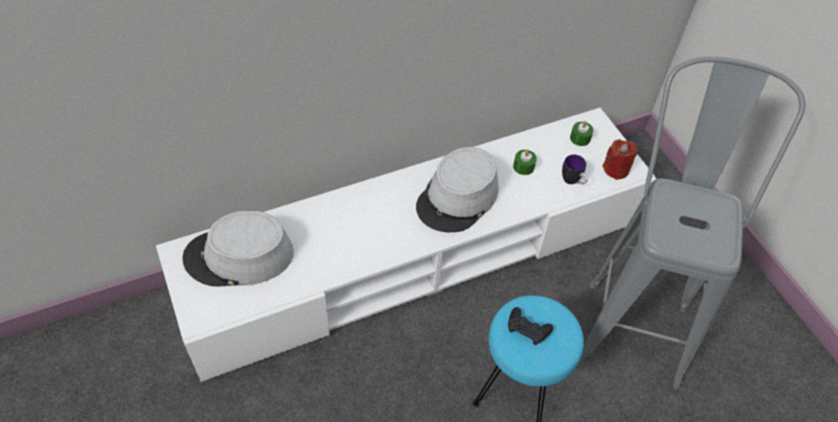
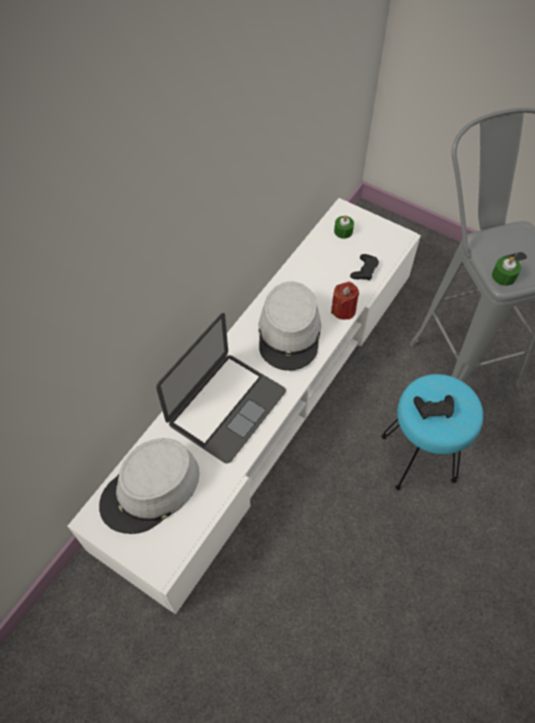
camera: 30 degrees left, 5 degrees up
(353, 227) = (226, 406): none -> laptop
(523, 166) = (319, 278): green candle -> green candle (504, 276)
(572, 182) = (364, 270): mug -> black game controller
(616, 169) = (387, 243): red candle -> red candle (343, 310)

